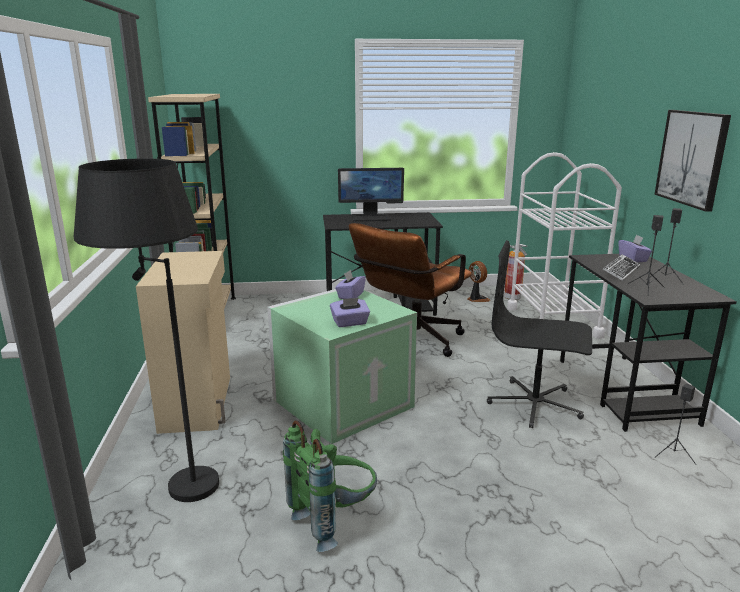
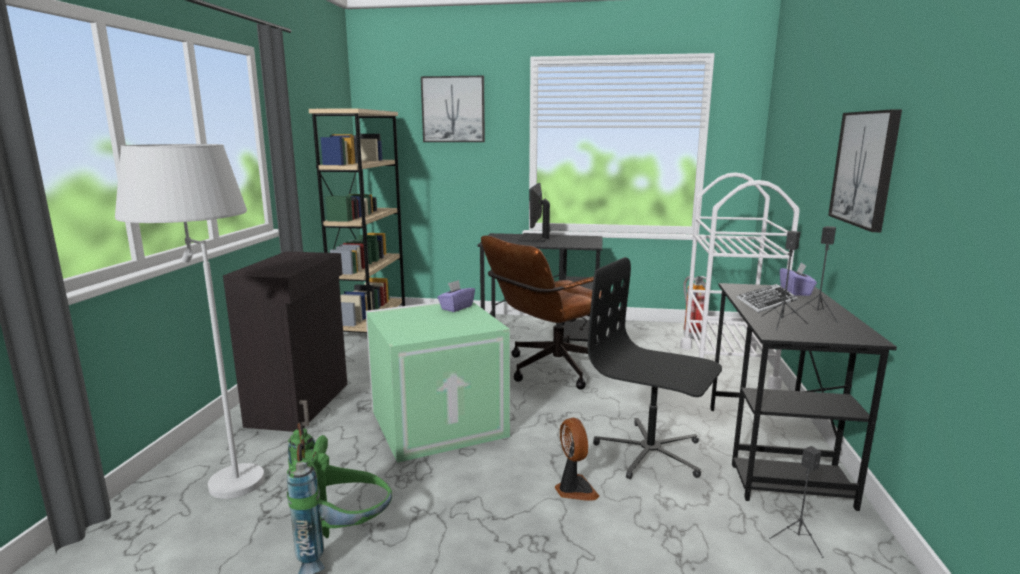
camera: 15 degrees right, 5 degrees down
(171, 479) = (222, 473): black floor lamp -> white floor lamp
(198, 402) = (301, 404): beige cabinet -> black cabinet
(277, 91) = (453, 109): none -> picture
(350, 323) = (428, 332): purple tissue box -> none
(371, 218) = (534, 238): monitor -> monitor turned 90 degrees clockwise
(476, 299) = (651, 334): fan -> fan (574, 489)

